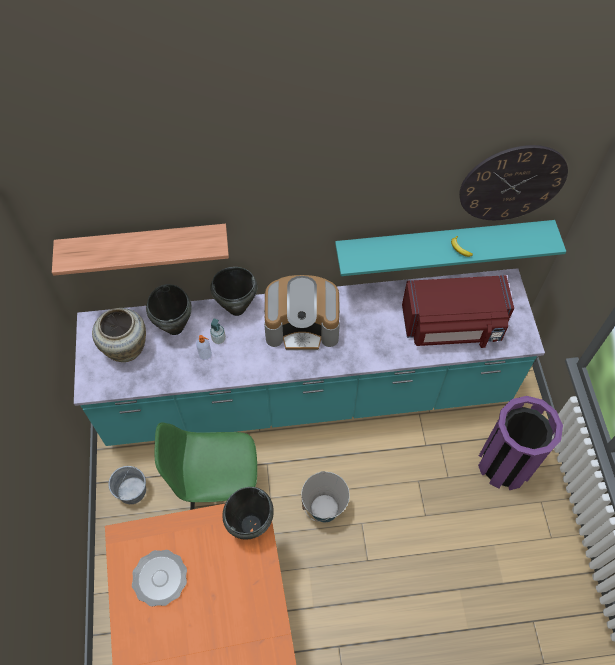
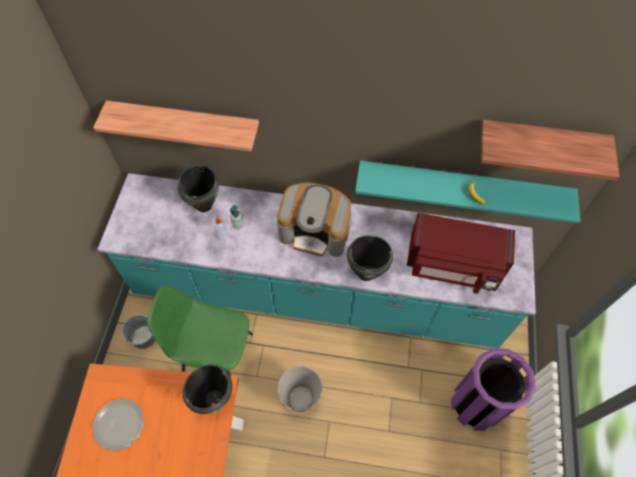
camera: 15 degrees right, 0 degrees up
(126, 348) = (157, 213): beige vase -> none
(236, 308) = (262, 201): black cooking pot -> black cooking pot (366, 273)
(512, 183) = (540, 141): wall clock -> shelf

